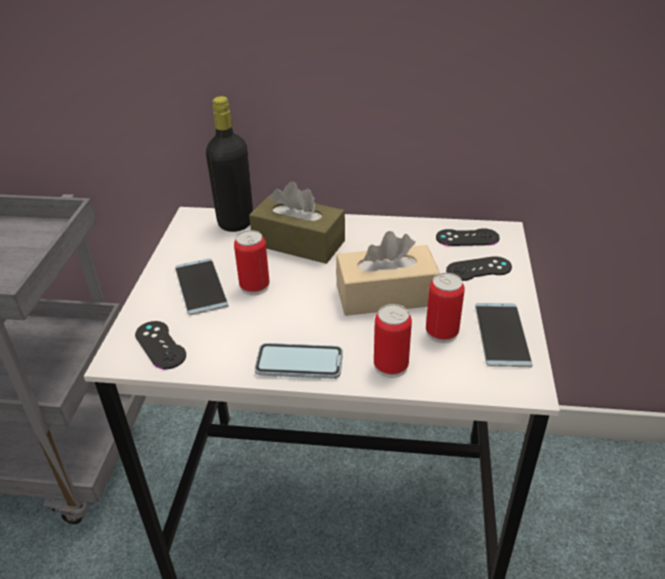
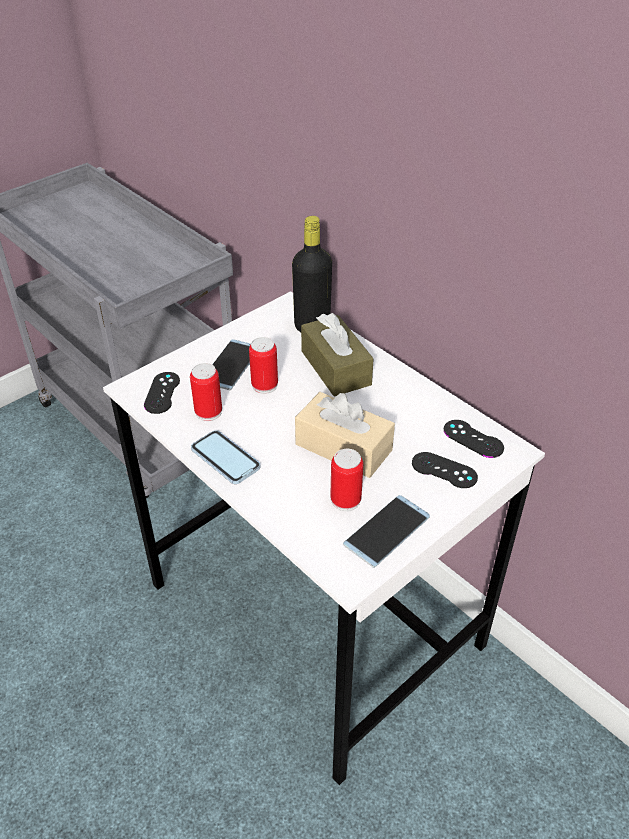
camera: 40 degrees right, 5 degrees up
(391, 366) = (279, 499): can -> can (208, 412)

